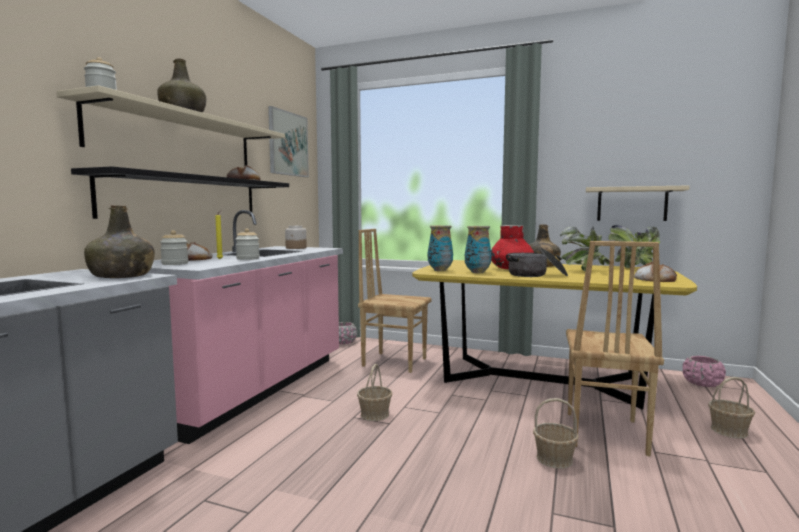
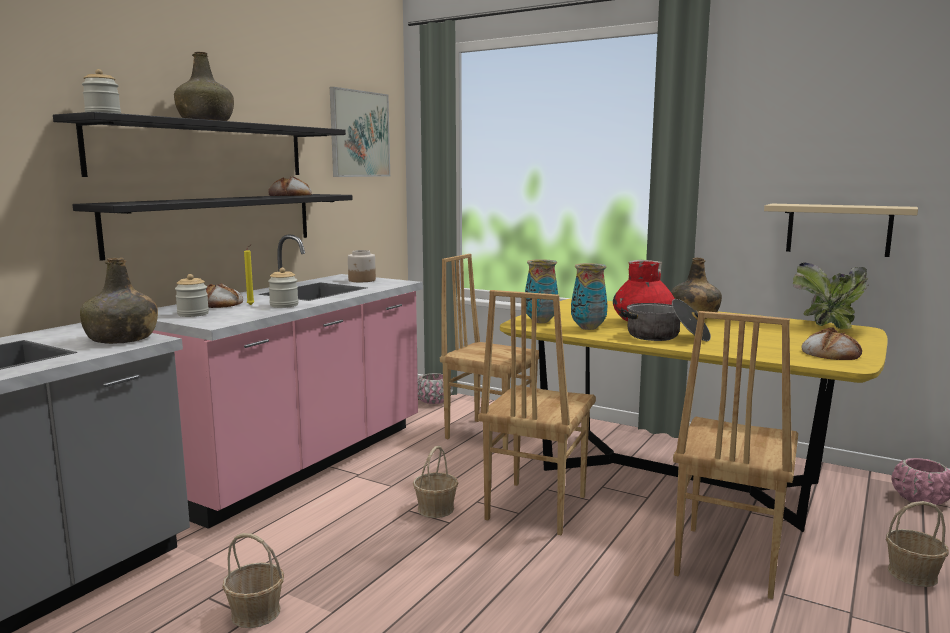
camera: 10 degrees right, 5 degrees up
(178, 139) = (204, 150): beige shelf -> black shelf
(449, 408) = (534, 507): none -> brown chair
(554, 459) = (639, 590): basket -> basket (256, 613)
(583, 270) = (746, 328): potted plant -> none

